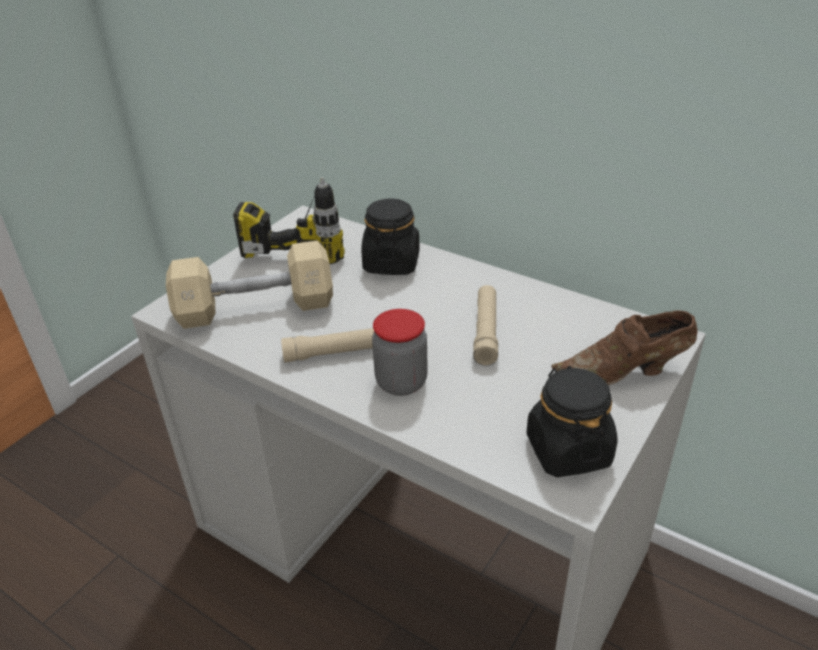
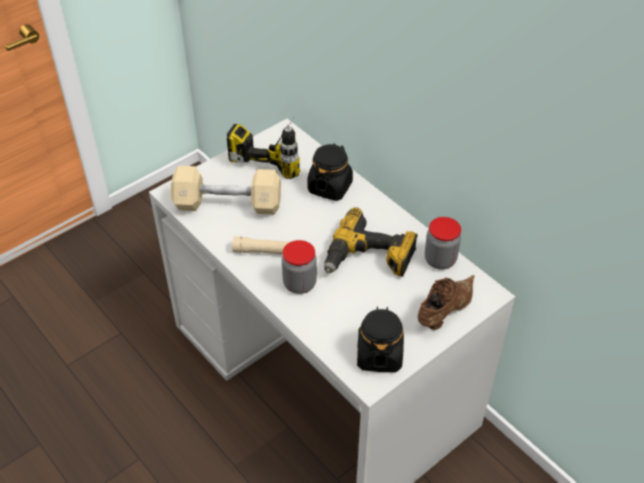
camera: 15 degrees right, 10 degrees up
(486, 331) = (369, 259): beige flashlight -> power drill
(581, 313) = (440, 260): none -> jar
(625, 373) = (443, 312): brown shoe -> brown shoe turned 120 degrees clockwise

